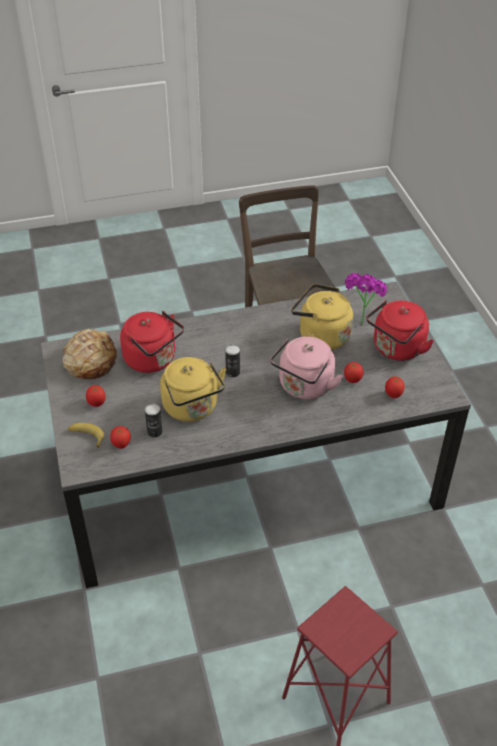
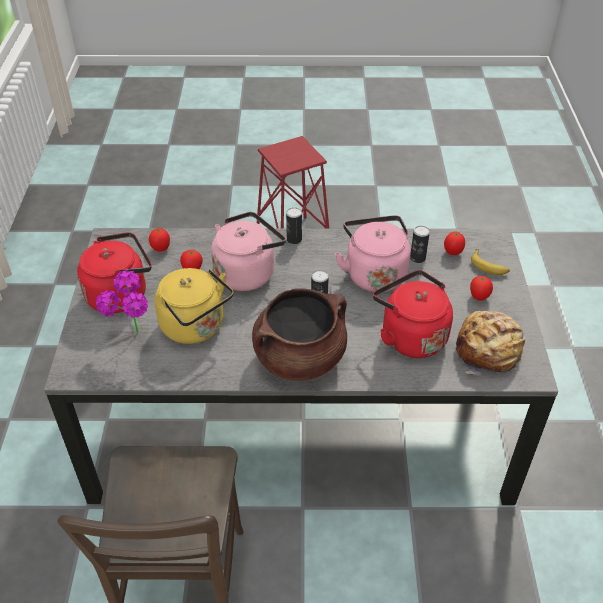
camera: 165 degrees left, 0 degrees up
(192, 408) = (374, 273): yellow kettle -> pink kettle
(233, 330) = (300, 358): none -> brown cooking pot
(277, 429) = (294, 239): none -> can

